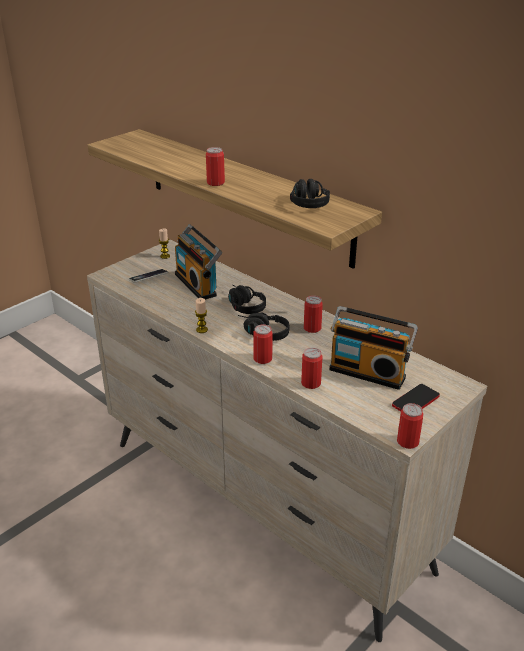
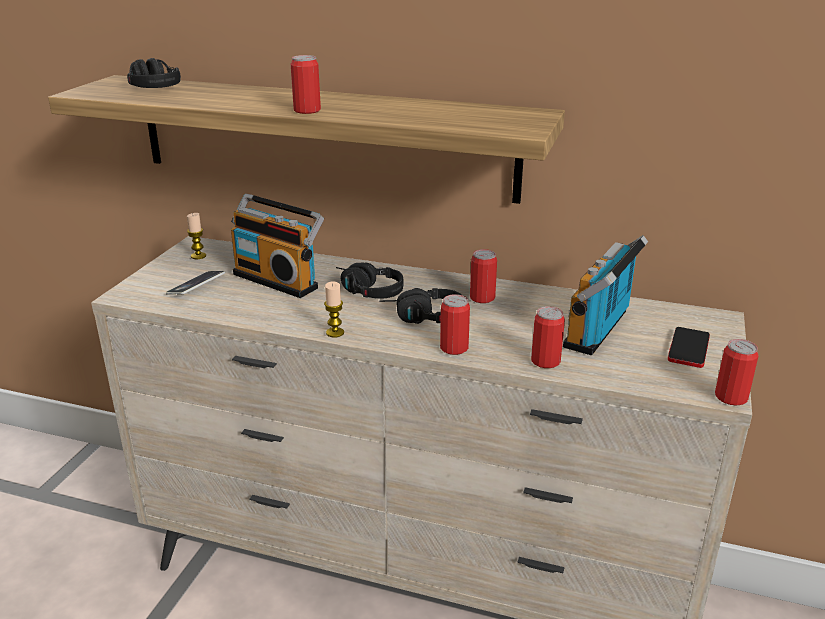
camera: 25 degrees left, 5 degrees down
(307, 201) = (459, 112): black headphones -> black headphones (152, 87)
(368, 372) = (601, 330): radio -> radio turned 120 degrees clockwise

